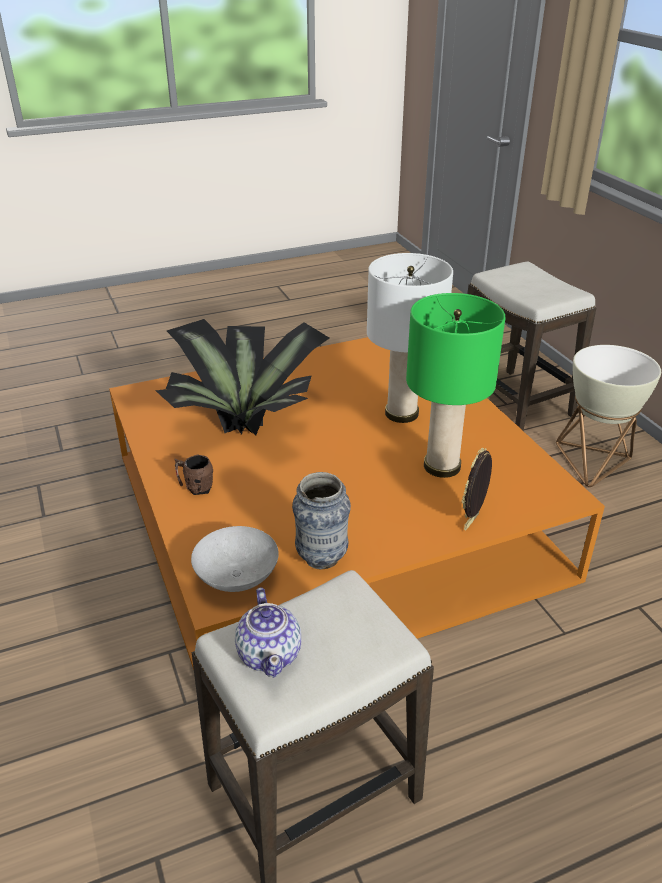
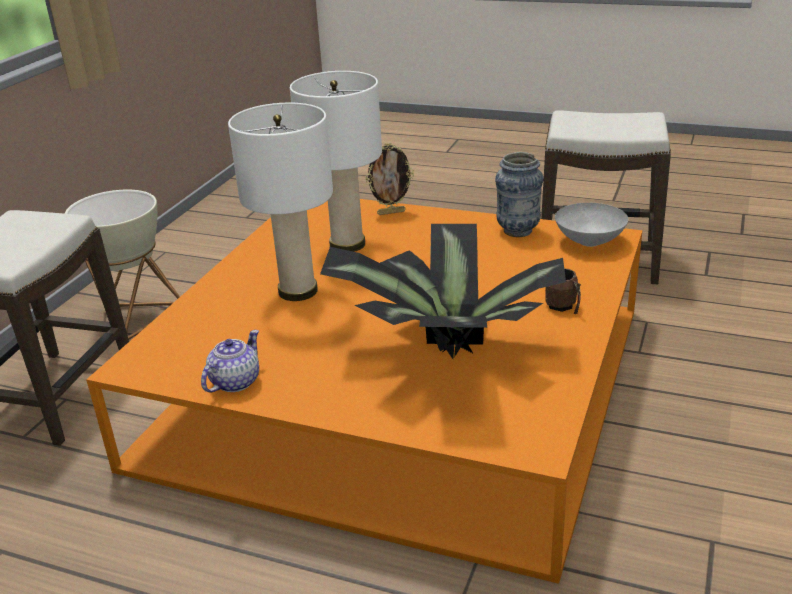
camera: 135 degrees left, 5 degrees down
(270, 653) = (633, 124): teapot -> teapot (234, 382)
(442, 466) = (347, 244): green table lamp -> white table lamp

